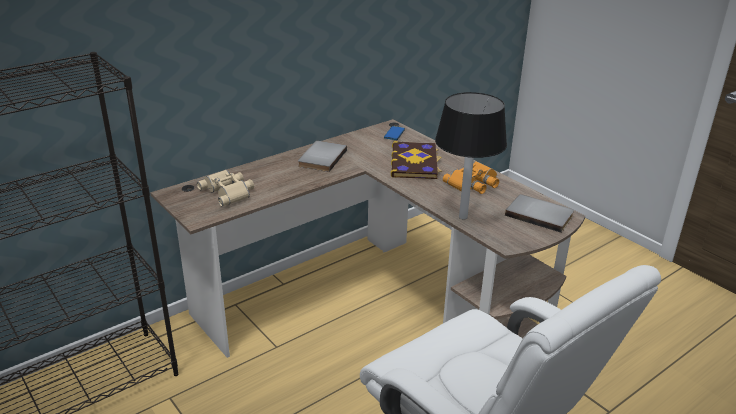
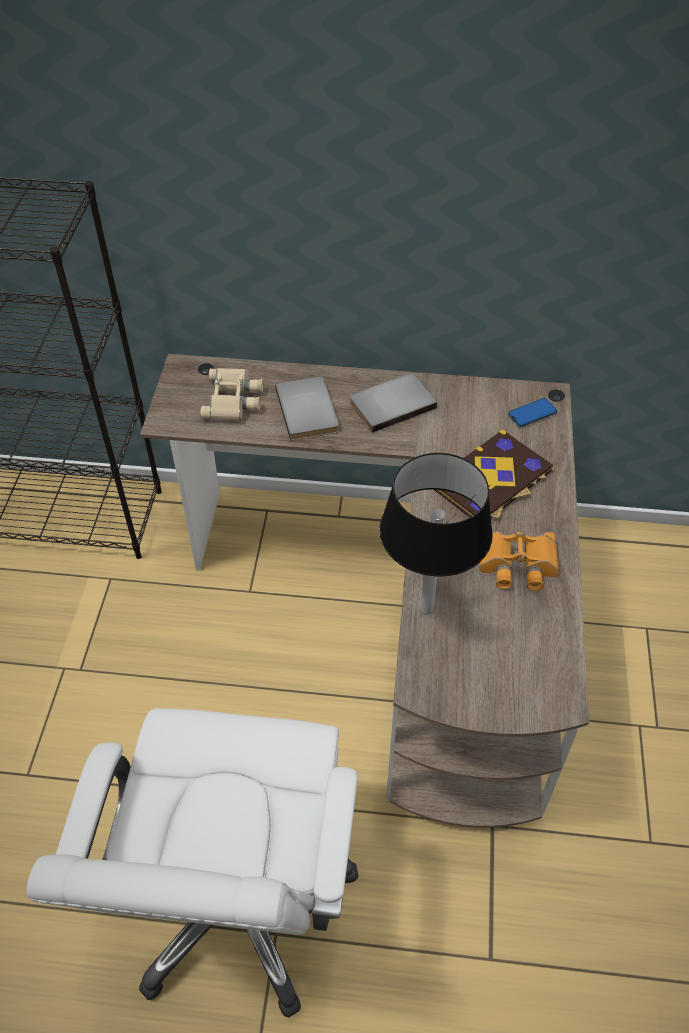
camera: 45 degrees right, 20 degrees up
(540, 214) = (528, 675): grey book -> grey book (309, 410)

